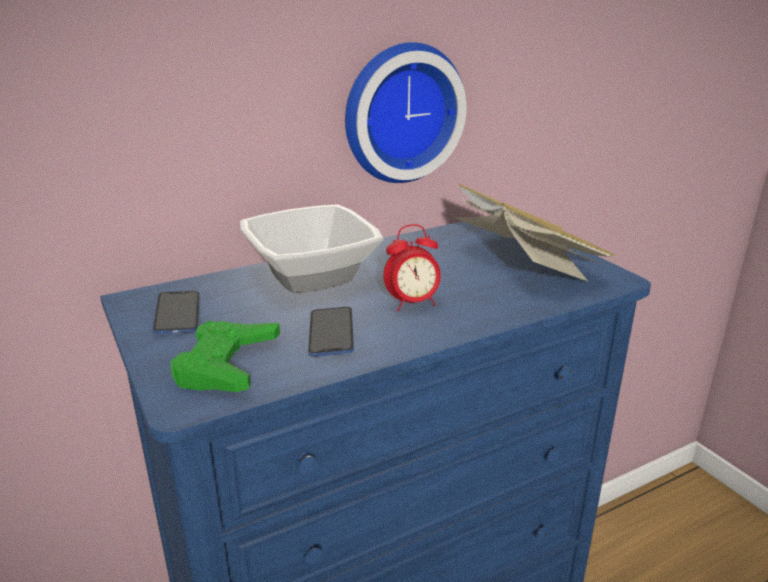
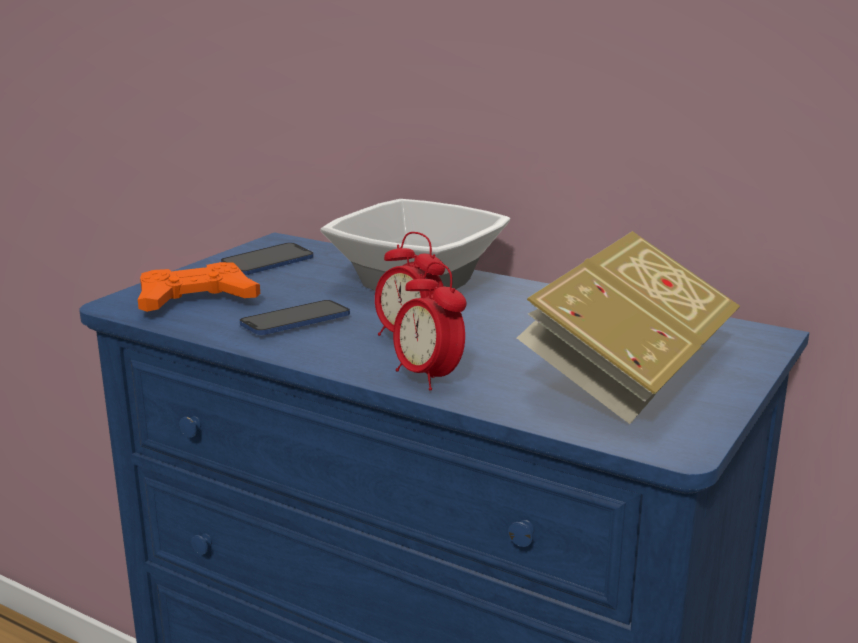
camera: 60 degrees right, 5 degrees down
(226, 364) = (195, 300): green game controller -> orange game controller
(400, 113) = (635, 117): wall clock -> none
(483, 314) = (428, 377): none -> alarm clock

